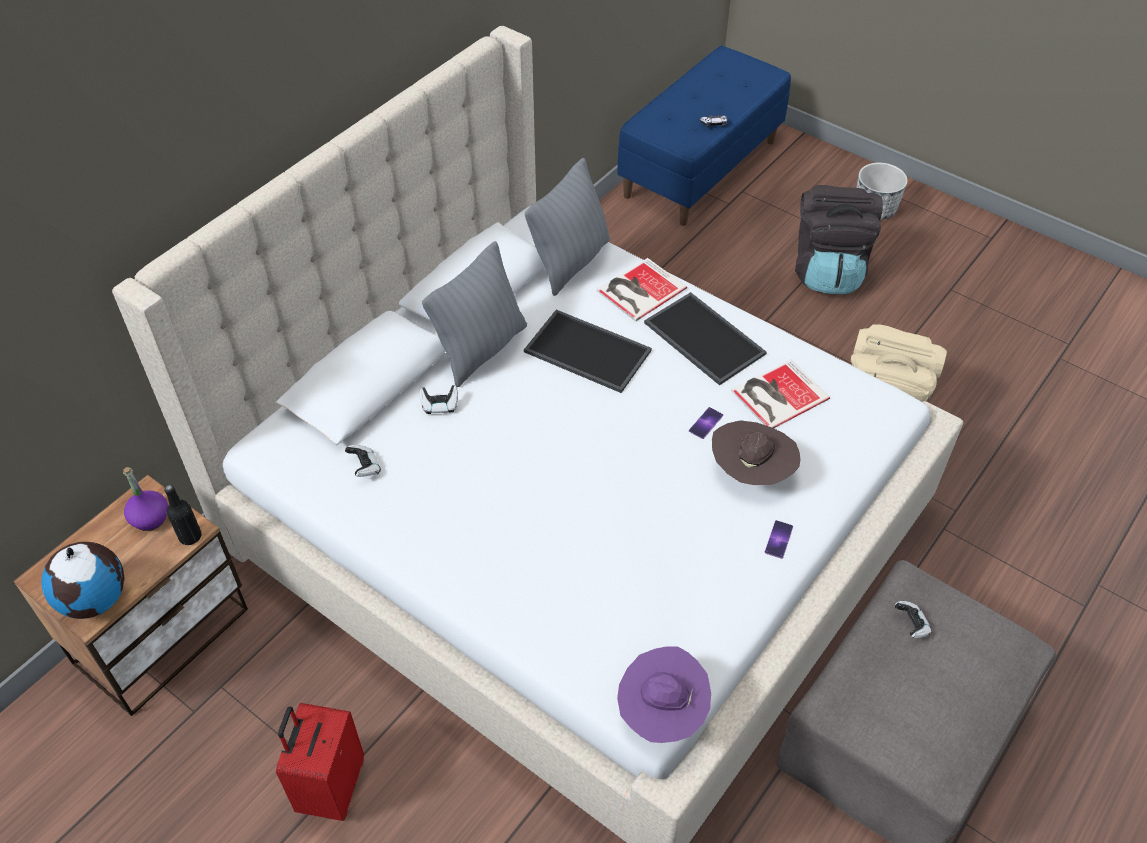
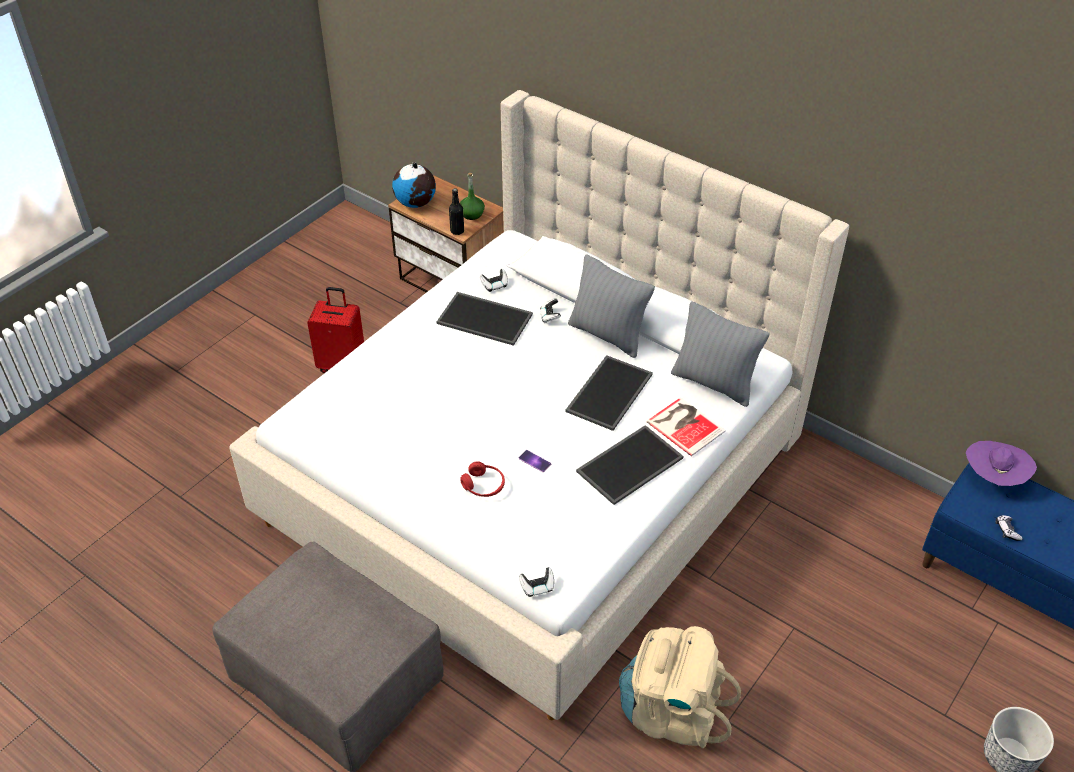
camera: 90 degrees right, 5 degrees down
(150, 518) = (472, 214): purple bottle -> green bottle
(437, 476) = (486, 318): none -> tray
(661, 713) = (289, 426): purple hat -> purple hat (993, 478)
(751, 472) = (483, 485): brown hat -> red headphones
(777, 394) = (566, 508): book -> none
(778, 539) = (418, 497): phone -> none
(828, 271) = (883, 693): black backpack -> none
(911, 625) = (367, 613): game controller -> game controller (537, 587)

